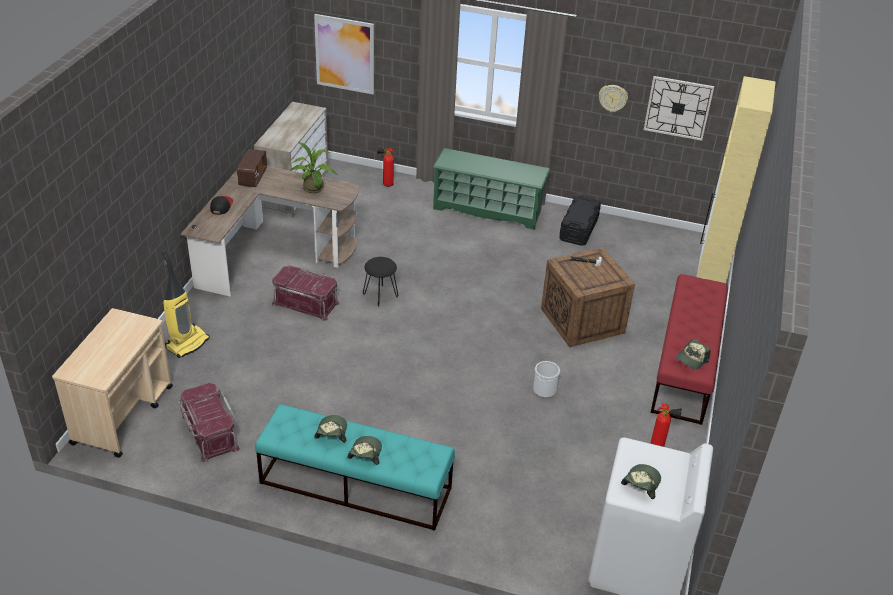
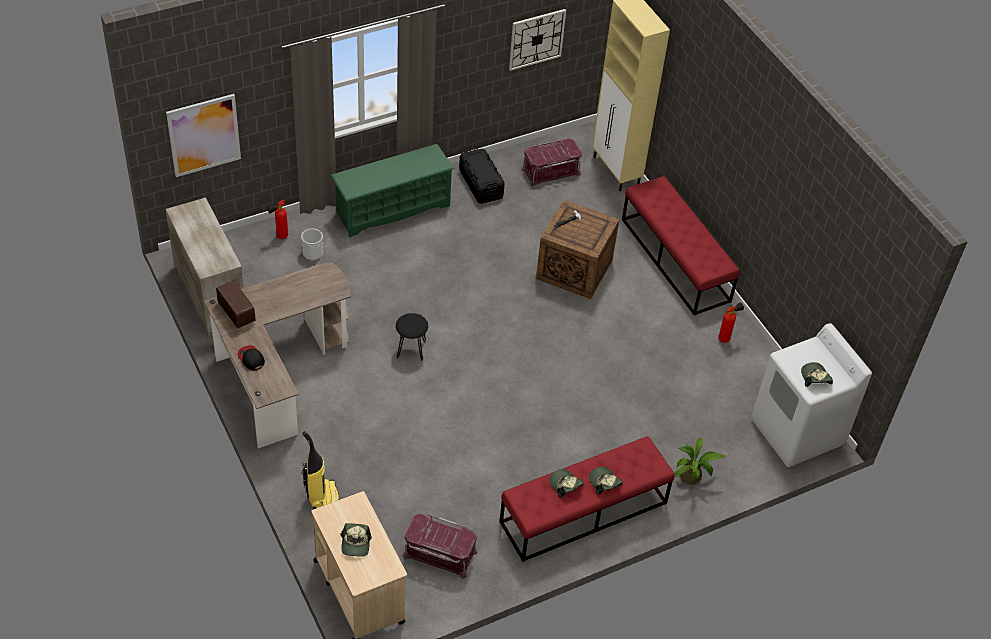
camera: 45 degrees left, 10 degrees up
(306, 303) = (365, 396): red storage box -> red storage box (550, 170)
(314, 190) = (303, 290): potted plant -> potted plant (693, 477)
(355, 485) = (583, 513): turquoise bench -> red bench
(544, 390) = (613, 347): bucket -> bucket (313, 253)
(613, 98) = (479, 56): wall clock -> none
(691, 359) = (709, 258): cap -> cap (355, 544)

